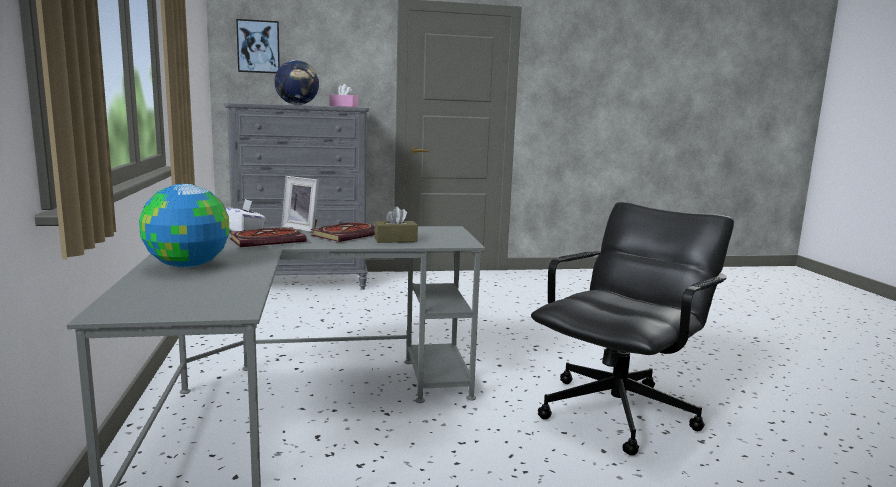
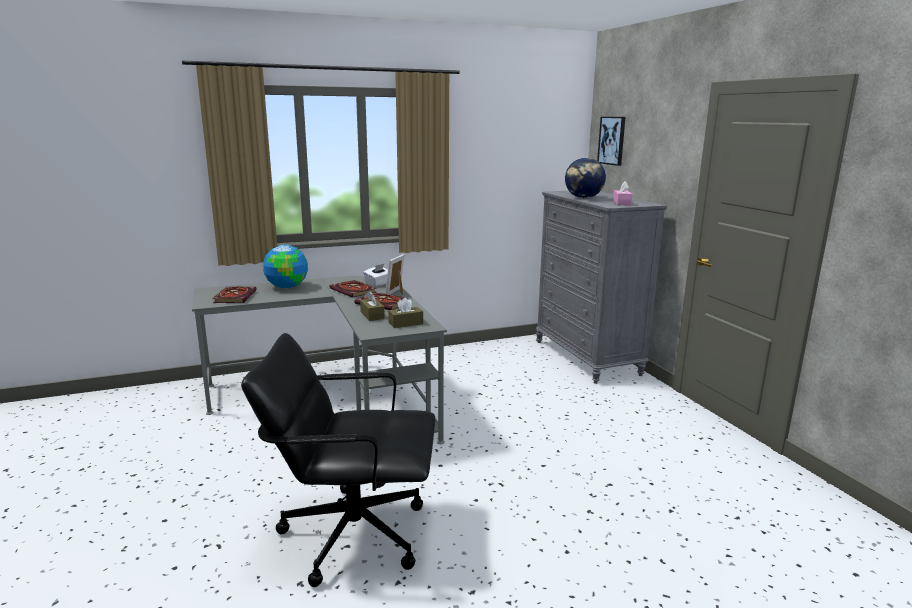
camera: 80 degrees right, 5 degrees up
(205, 293) = (234, 296): none -> book
(435, 233) = (405, 323): none -> brown tissue box
(619, 413) = (352, 533): black office chair -> black office chair turned 150 degrees clockwise

